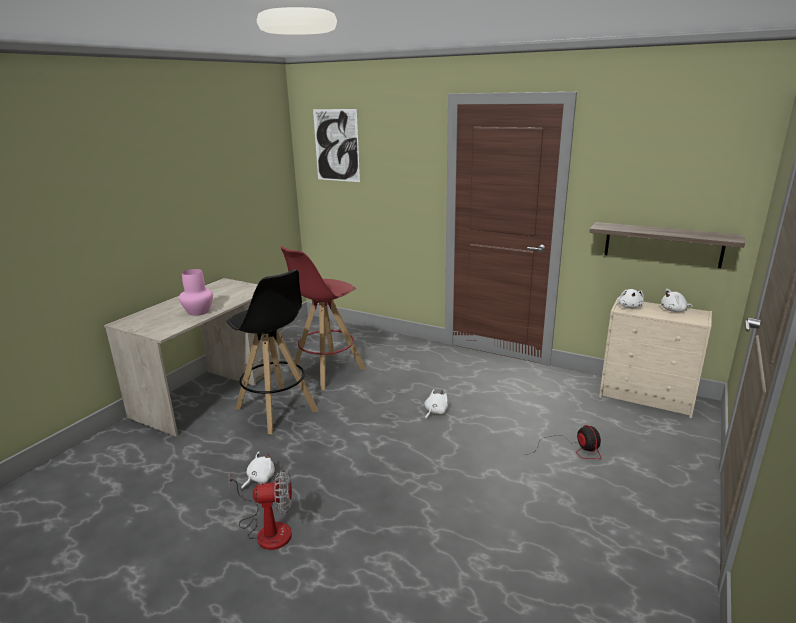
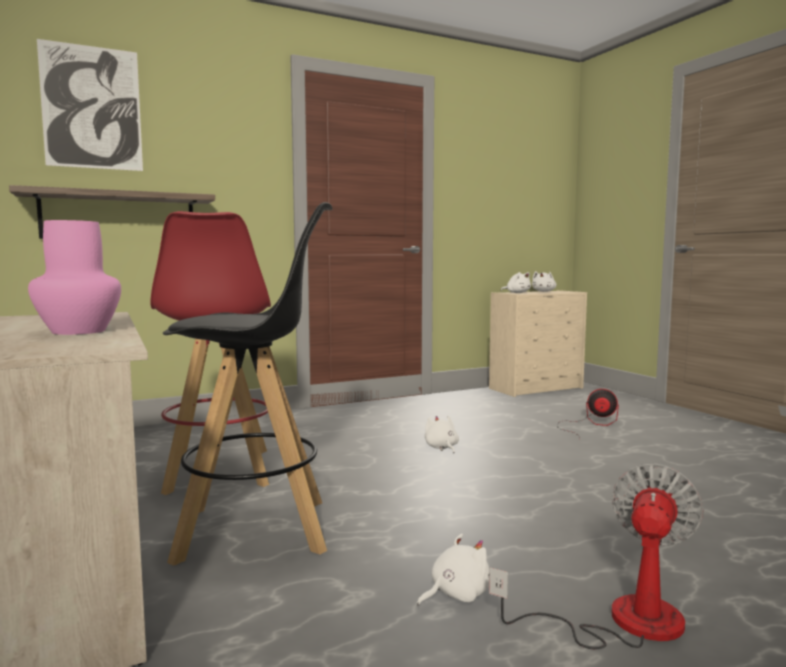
camera: 55 degrees left, 15 degrees down
(259, 479) = (456, 594): white plush toy -> white plush toy turned 75 degrees clockwise
(662, 244) = (516, 233): shelf -> shelf (119, 217)

